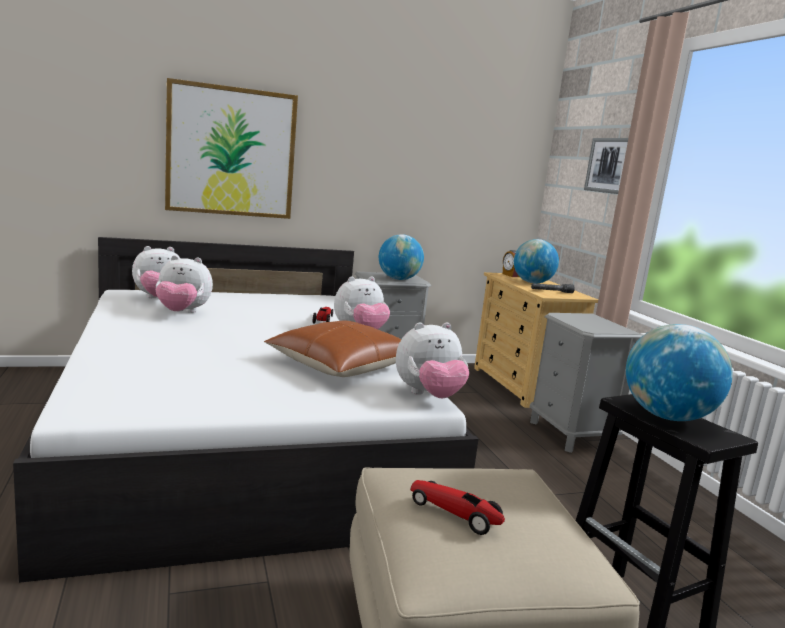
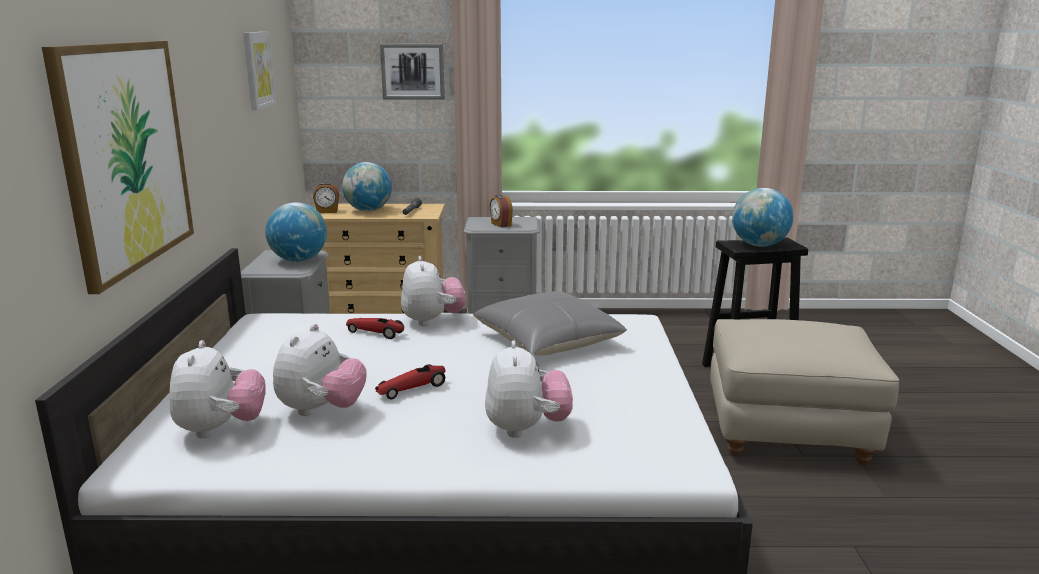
camera: 70 degrees left, 5 degrees up
(340, 365) = (548, 341): brown pillow -> grey pillow
(429, 396) = (627, 318): plush toy -> plush toy (526, 429)
(455, 514) = (816, 341): toy car -> toy car (412, 388)
(458, 144) = (258, 70): none -> picture
(584, 322) = (500, 224): none -> alarm clock

